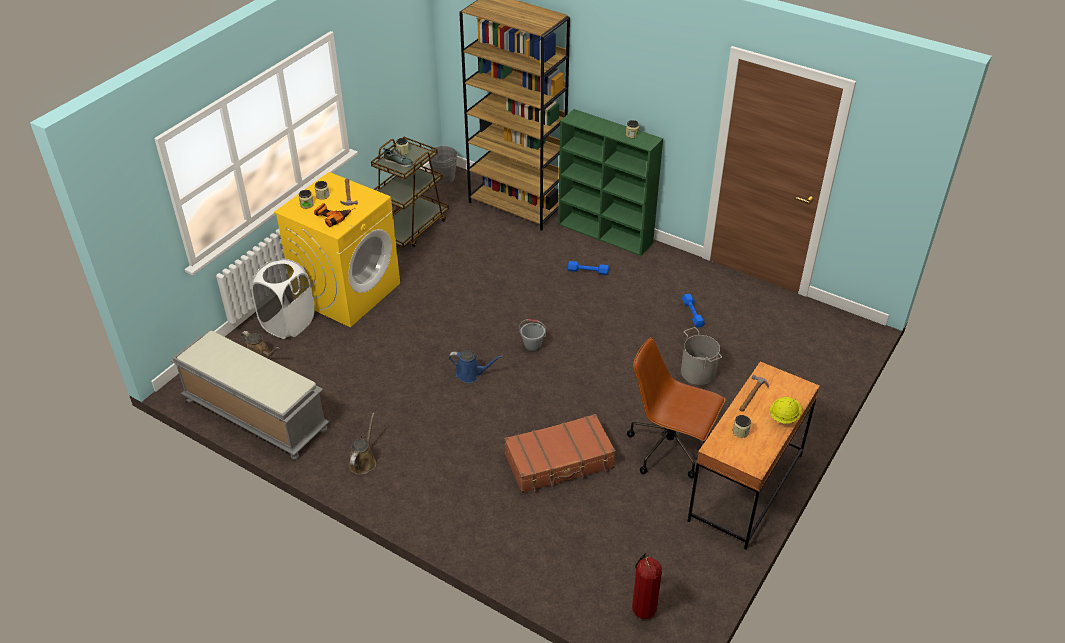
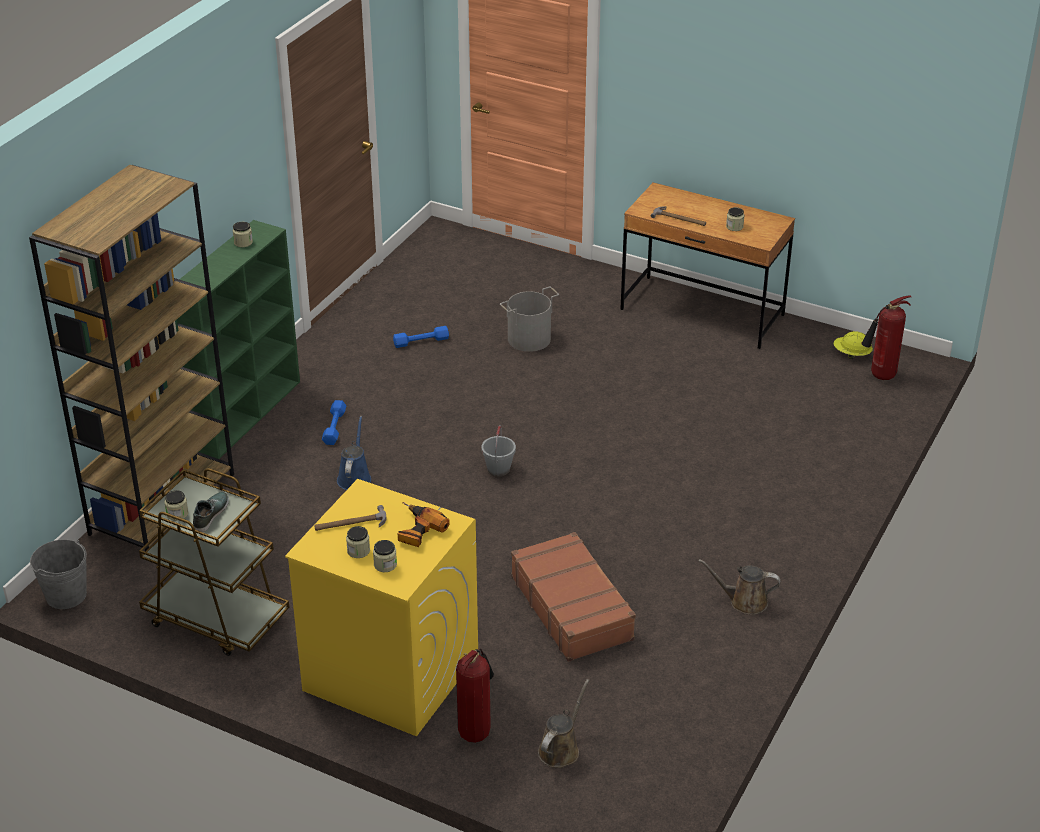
camera: 95 degrees left, 5 degrees down
(254, 415) = (687, 730): grey bench -> none
(288, 323) = (475, 731): white laundry basket -> fire extinguisher
(471, 374) = (562, 520): blue watering can -> blue watering can (354, 477)
(559, 462) = (700, 437): brown suitcase -> brown suitcase (572, 607)
(670, 449) = (659, 359): brown office chair -> none
(784, 416) = (705, 203): yellow hard hat -> yellow hard hat (851, 354)

